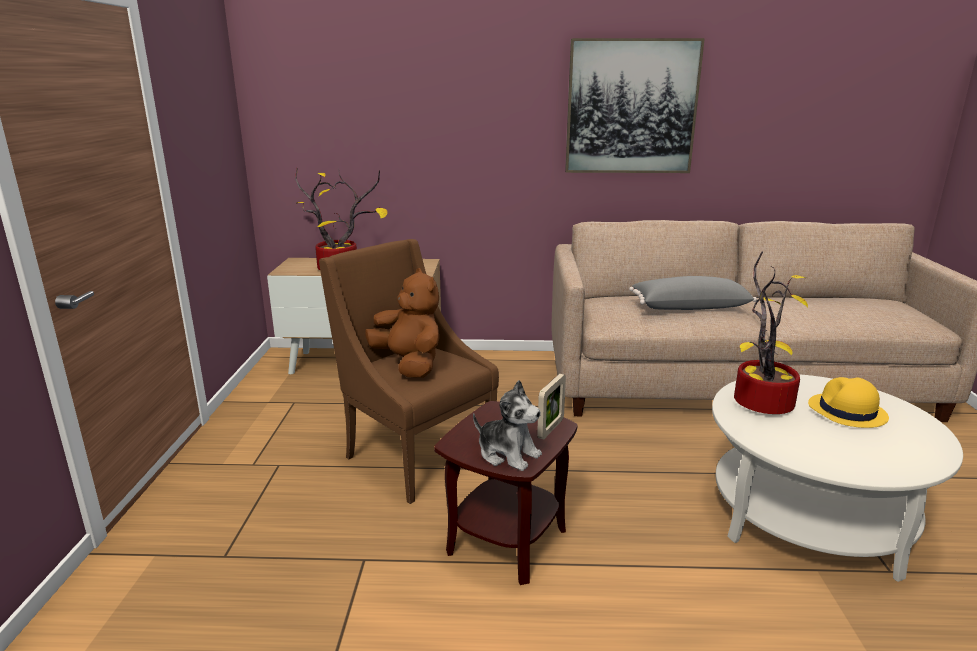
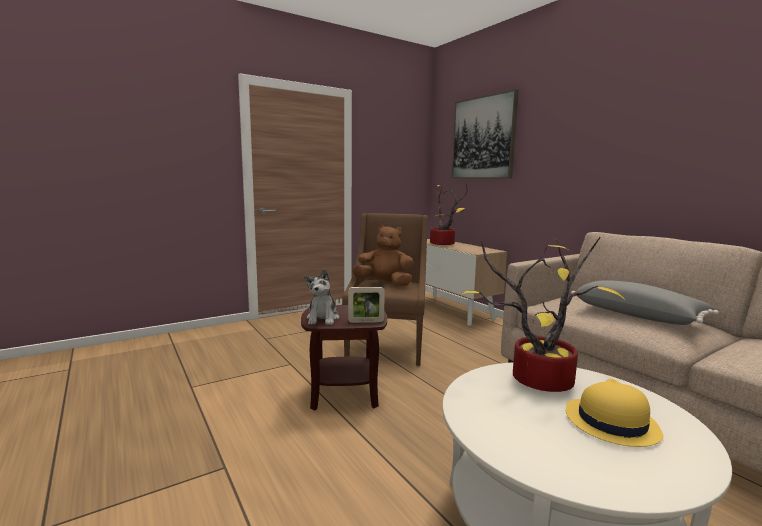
camera: 55 degrees right, 10 degrees down
(409, 364) = (384, 284): brown plush toy -> brown plush toy turned 90 degrees counterclockwise
(631, 107) = (665, 135): picture -> picture (483, 138)

